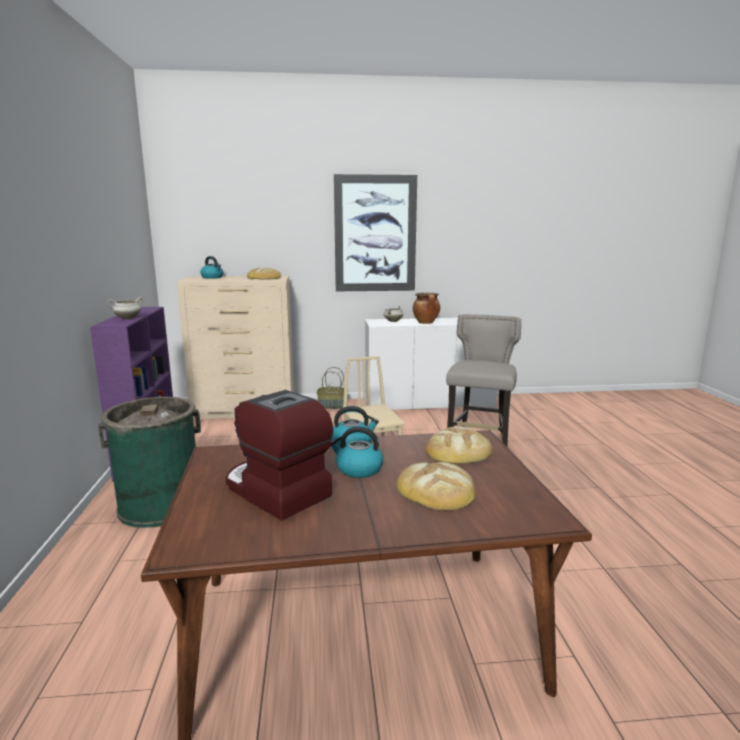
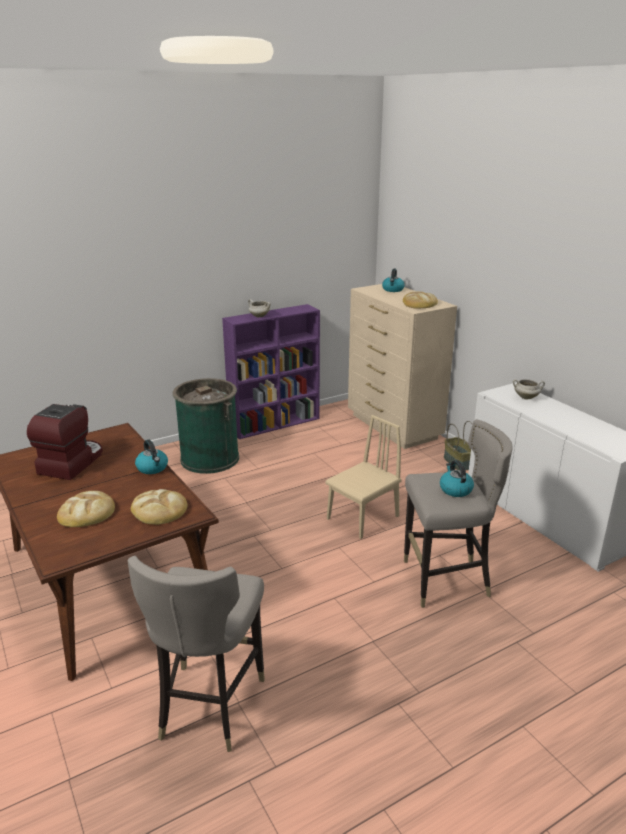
camera: 65 degrees right, 10 degrees up
(358, 469) = (111, 479): kettle -> kettle (455, 489)
(375, 234) = (543, 281): picture -> none
(426, 323) = (547, 416): cooking pot -> none
(609, 587) = (209, 707): none -> grey stool

